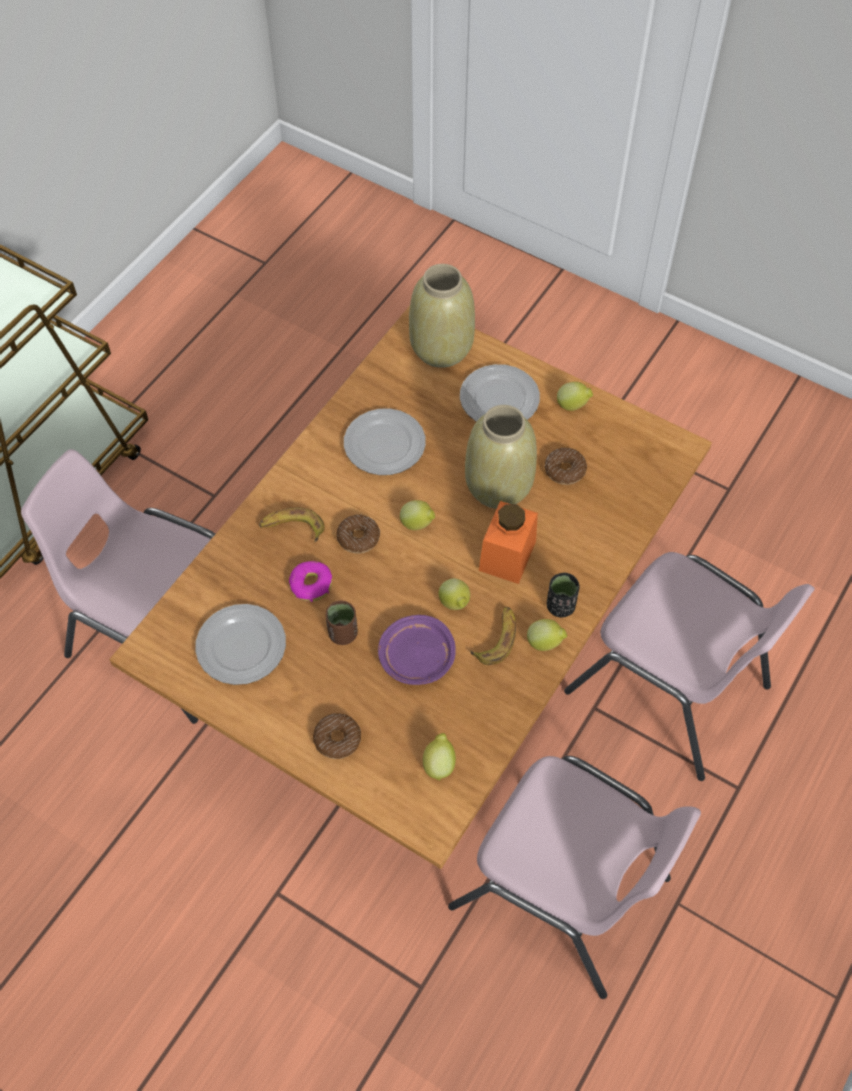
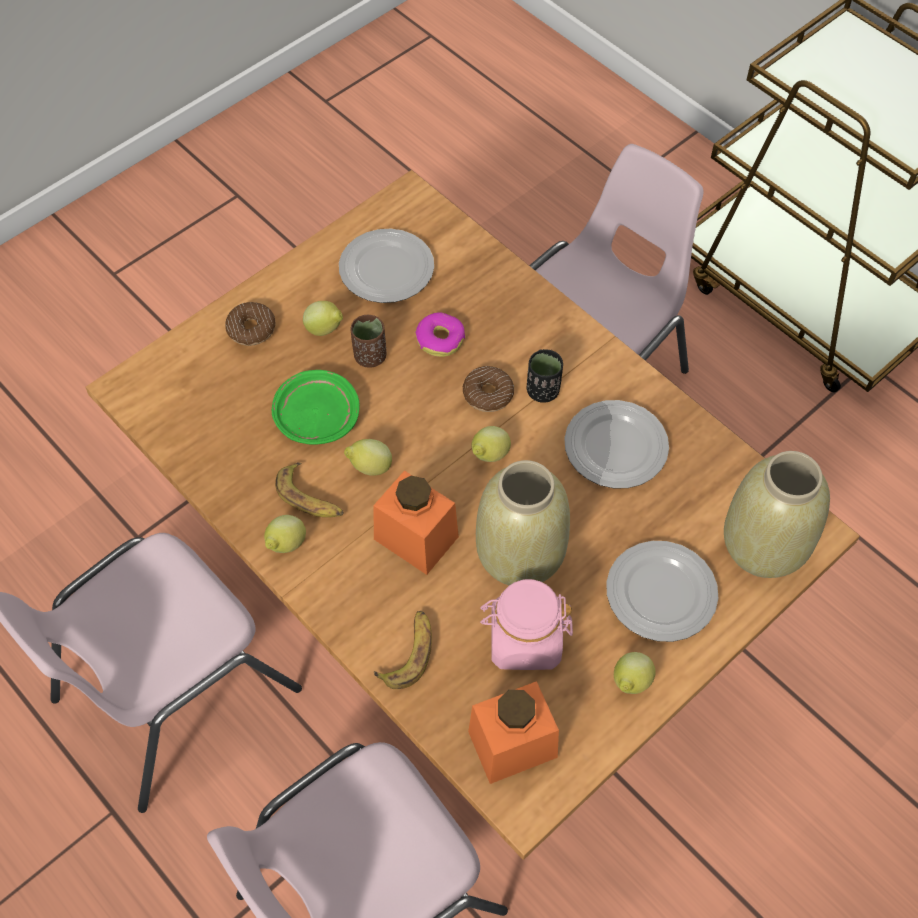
camera: 105 degrees right, 0 degrees up
(292, 528) = (519, 336): banana -> banana (408, 653)
(416, 657) = (316, 416): purple plate -> green plate
(439, 764) = (187, 408): lemon -> lemon (325, 330)
(560, 606) = (328, 576): black cup -> black cup (543, 391)
(565, 470) = (524, 640): donut -> pink jar
(643, 462) = (512, 744): none -> orange jar

